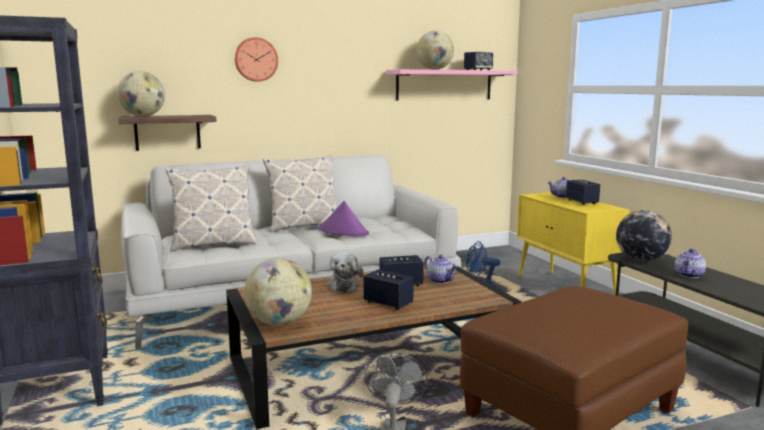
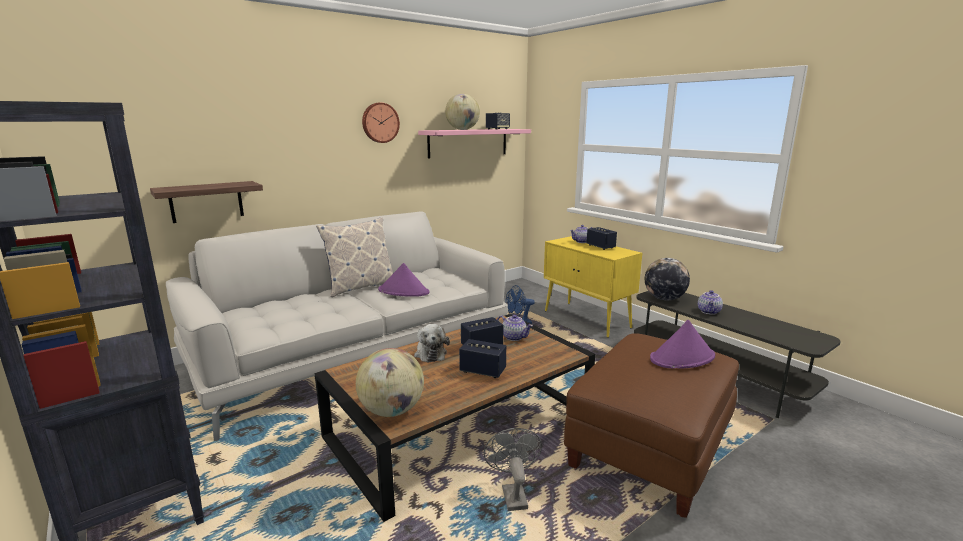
camera: 15 degrees left, 5 degrees up
(143, 116) = (180, 188): globe -> none
(213, 244) = (280, 319): pillow -> none
(256, 59) = (294, 123): wall clock -> wall clock (380, 122)
(611, 307) = (682, 358): none -> purple hat

